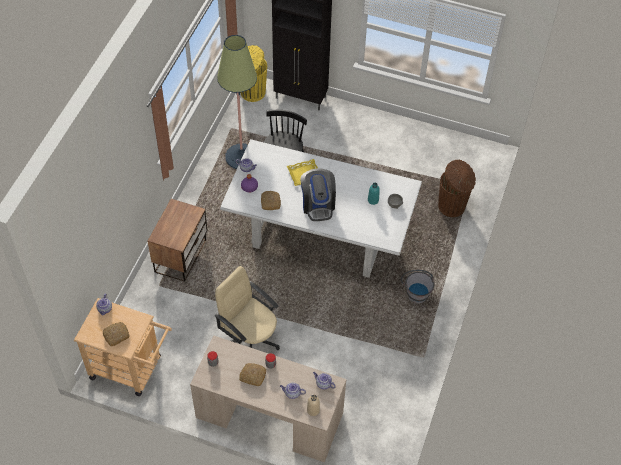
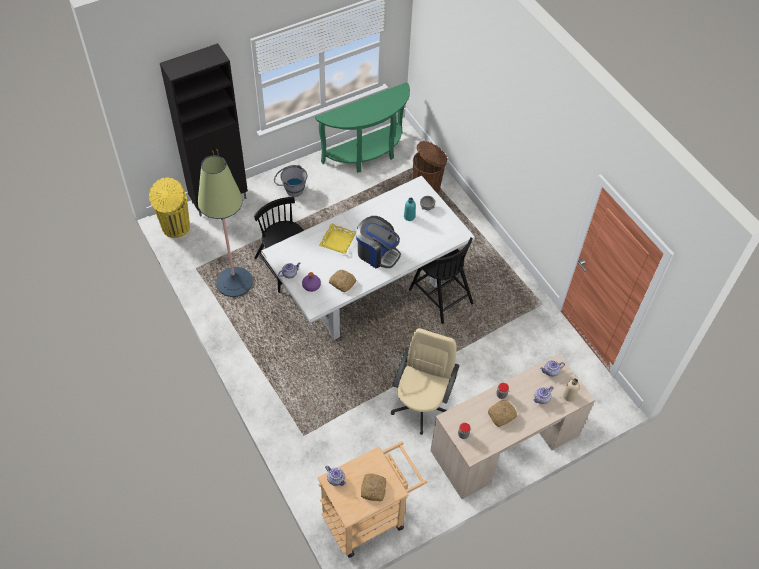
camera: 50 degrees left, 0 degrees up
(182, 256) = (290, 396): nightstand -> none
(250, 339) = (421, 405): beige office chair -> beige office chair turned 120 degrees clockwise
(359, 284) = (440, 295): none -> black chair
(416, 292) = (481, 266): grey bucket -> grey bucket (291, 189)
(441, 148) = (367, 154): none -> green console table

